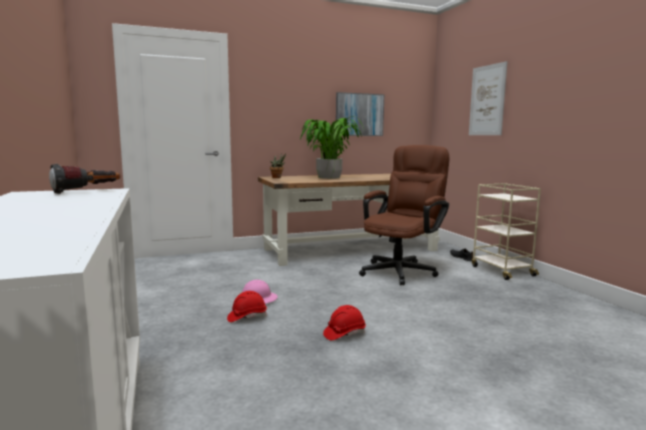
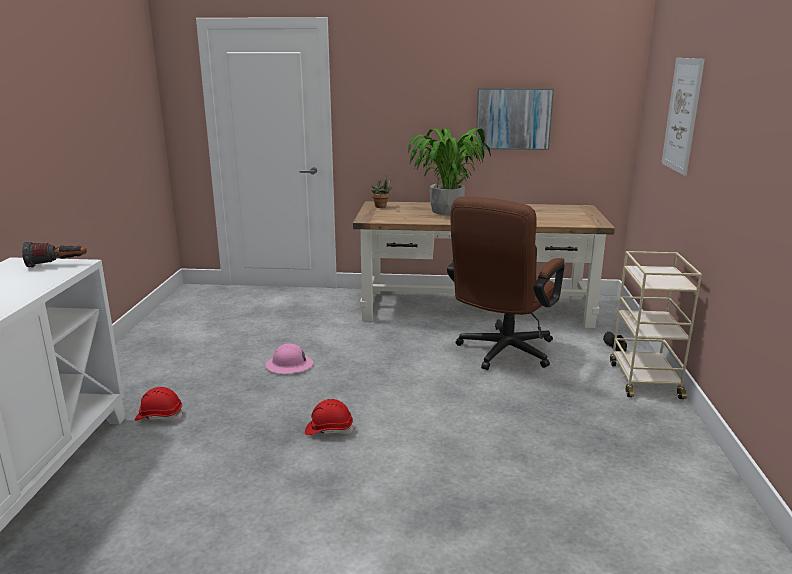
camera: 25 degrees right, 10 degrees up
(247, 317) = (258, 386): red hard hat -> red hard hat (159, 416)
(401, 270) = (501, 353): brown office chair -> brown office chair turned 150 degrees clockwise

